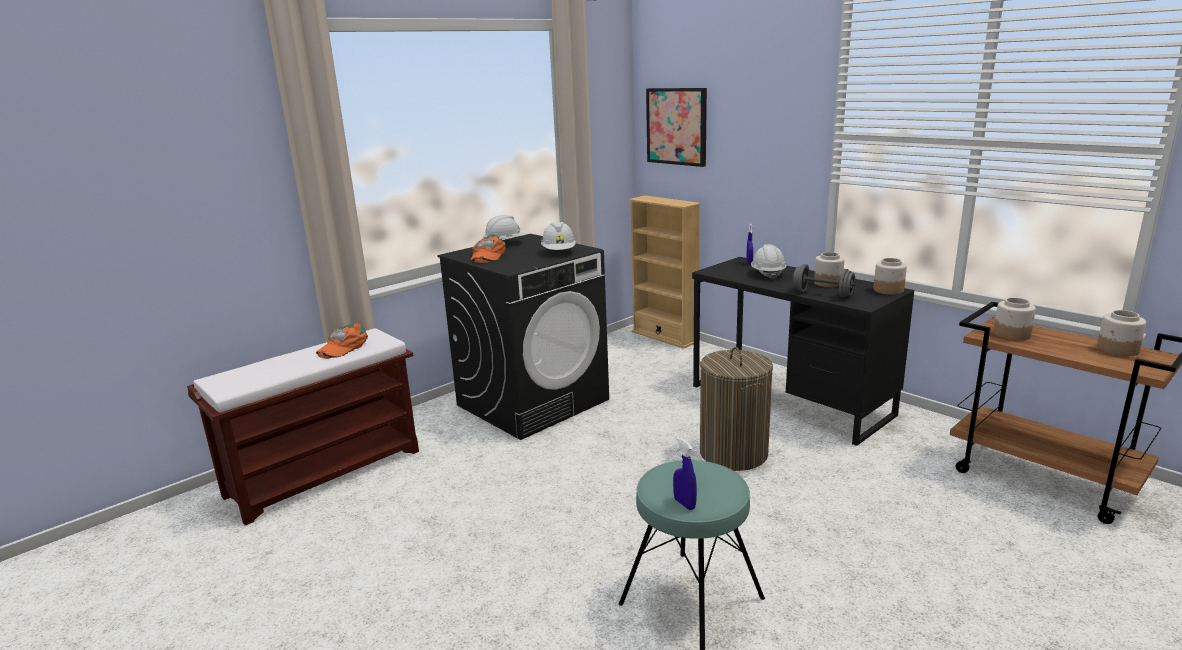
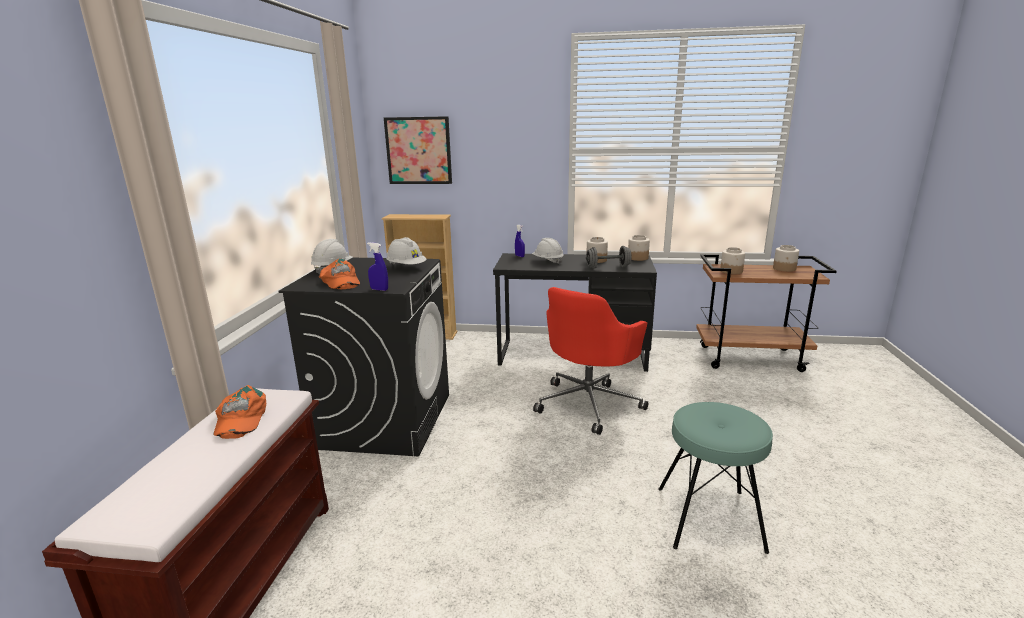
camera: 40 degrees left, 0 degrees up
(684, 504) = (742, 437): blue spray bottle -> blue spray bottle (379, 289)
(733, 453) = (589, 403): laundry basket -> red office chair

